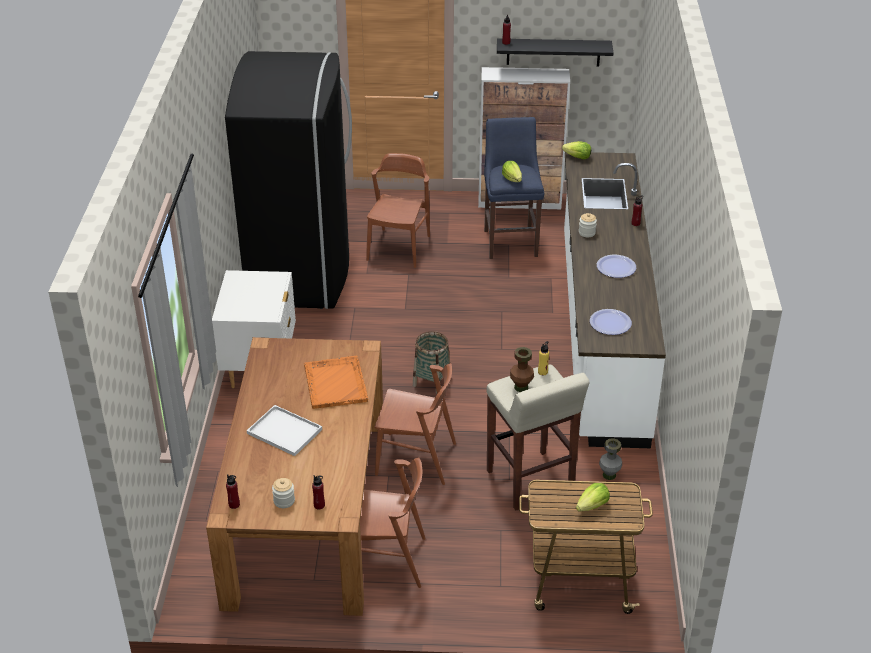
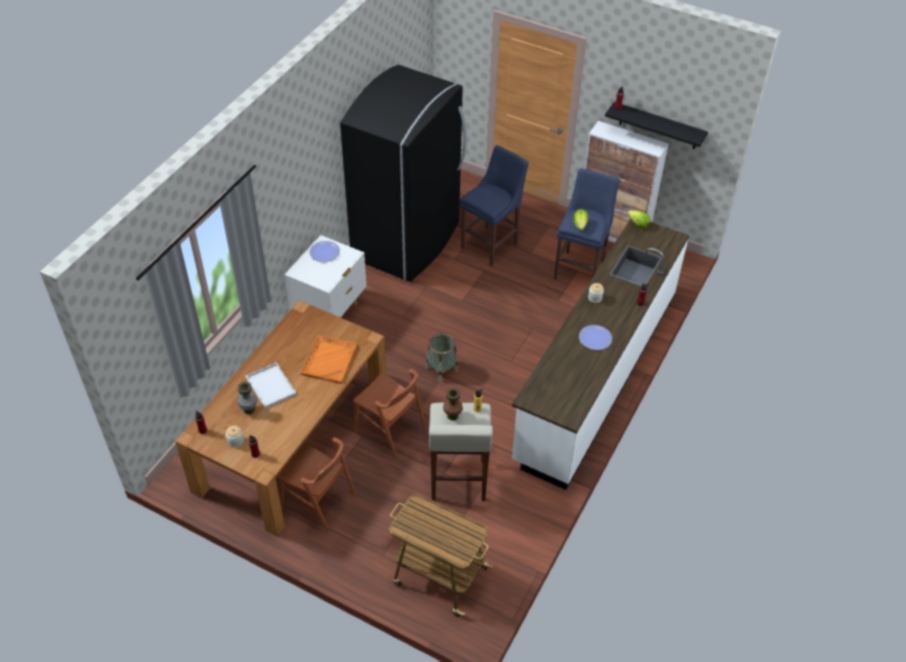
camera: 25 degrees right, 10 degrees up
(399, 247) = (491, 245): brown chair -> blue stool
(592, 506) = (443, 533): lettuce -> none
(609, 475) = (519, 499): grey vase -> grey vase (249, 409)
(610, 323) = (554, 387): plate -> plate (324, 252)

